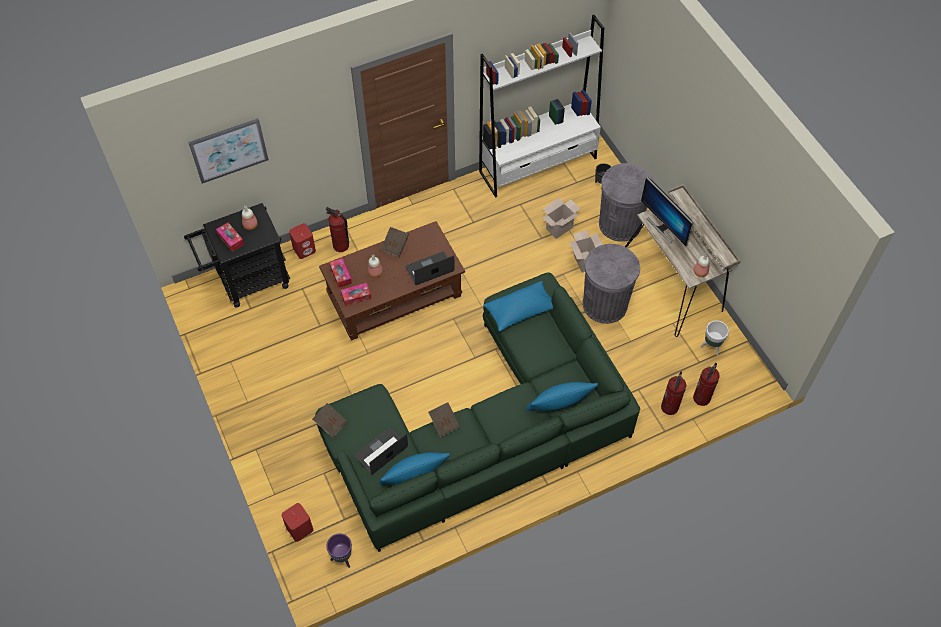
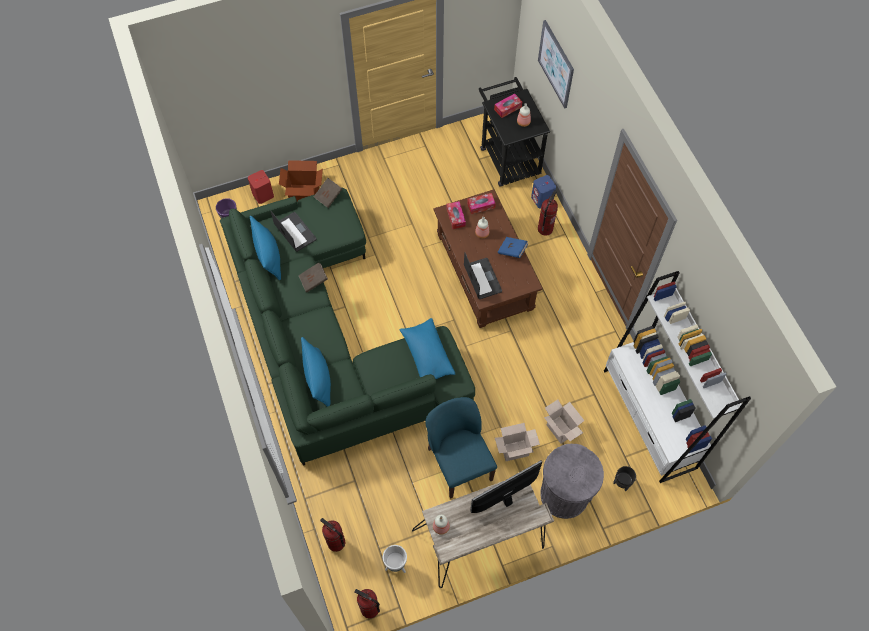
camera: 95 degrees right, 5 degrees up
(298, 481) = (304, 193): none -> cardboard box
(304, 249) = (542, 199): red speaker -> blue speaker
(395, 246) = (512, 251): brown book -> blue book
(604, 304) = (459, 463): grey trash can -> blue chair
(669, 407) = (330, 508): fire extinguisher -> fire extinguisher (370, 609)

